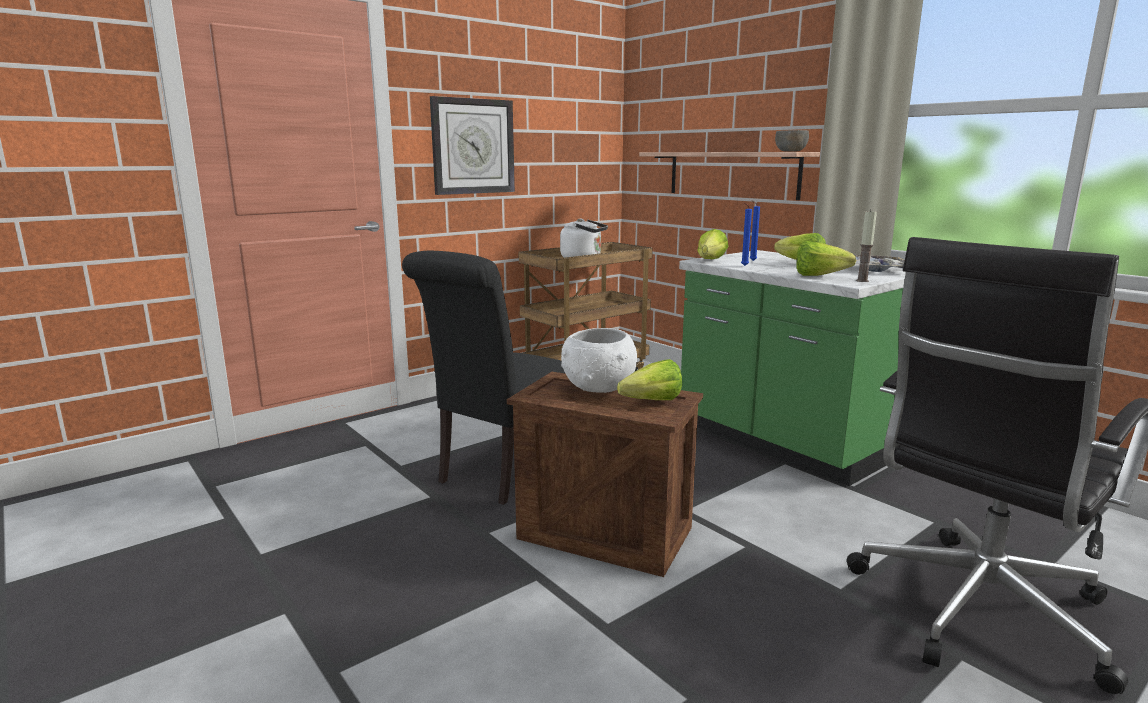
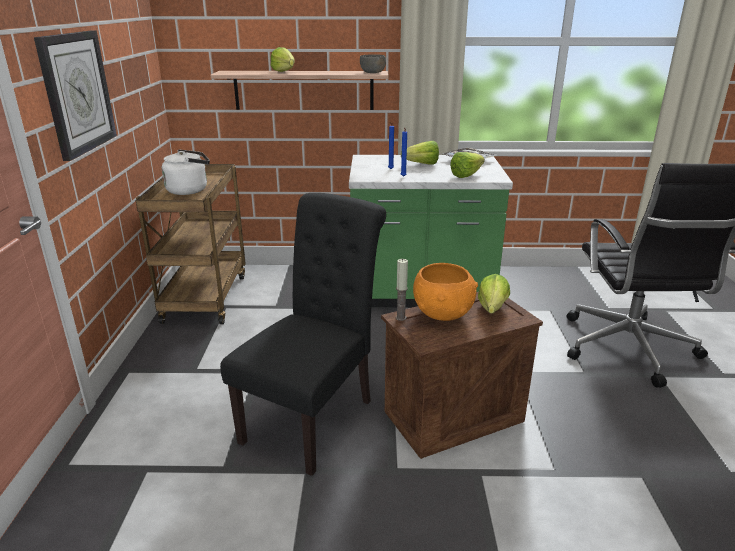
camera: 50 degrees left, 10 degrees up
(504, 472) = (314, 416): black chair -> black chair turned 135 degrees counterclockwise
(599, 388) = (444, 314): white bowl -> orange bowl
(708, 261) = (369, 177): lettuce -> lettuce (285, 73)
(862, 281) = (495, 174): candle -> candle (401, 318)

